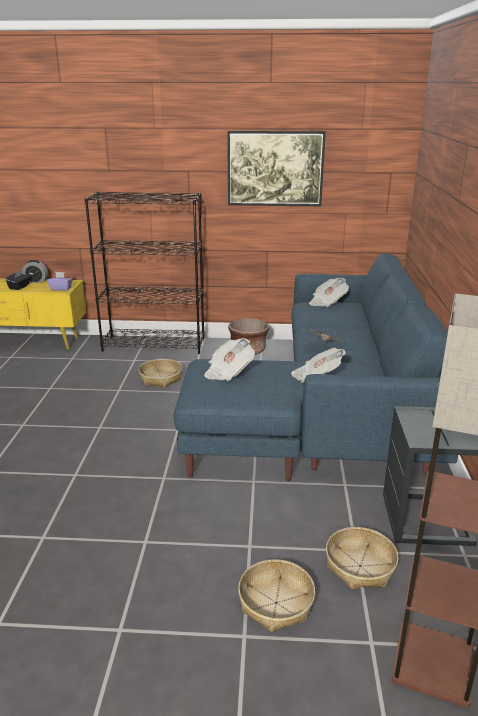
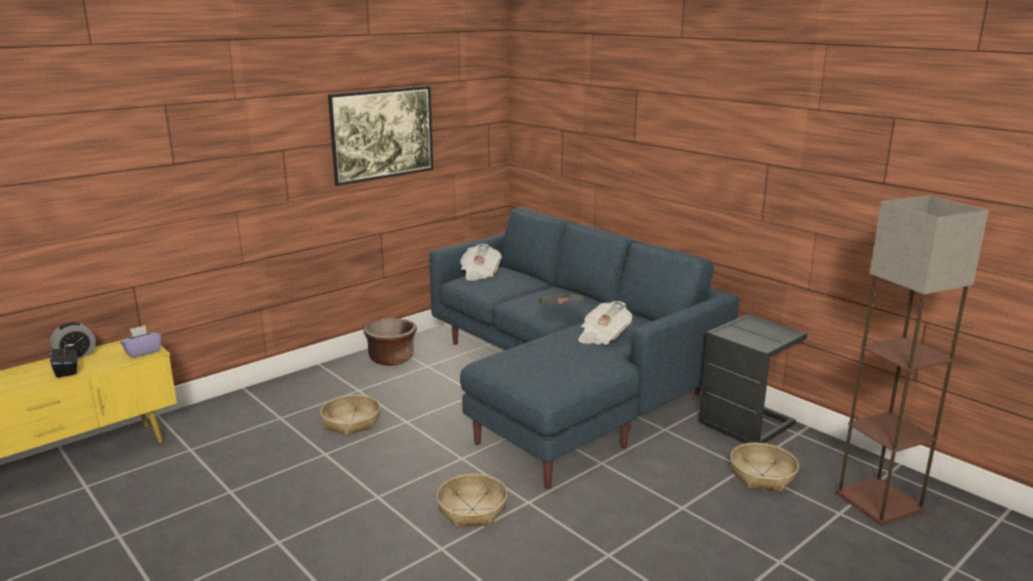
camera: 45 degrees left, 5 degrees down
(154, 344) = (273, 393): black bookcase -> none
(228, 372) = (529, 361): newspaper -> none
(276, 603) = (761, 529): basket -> basket (472, 509)

